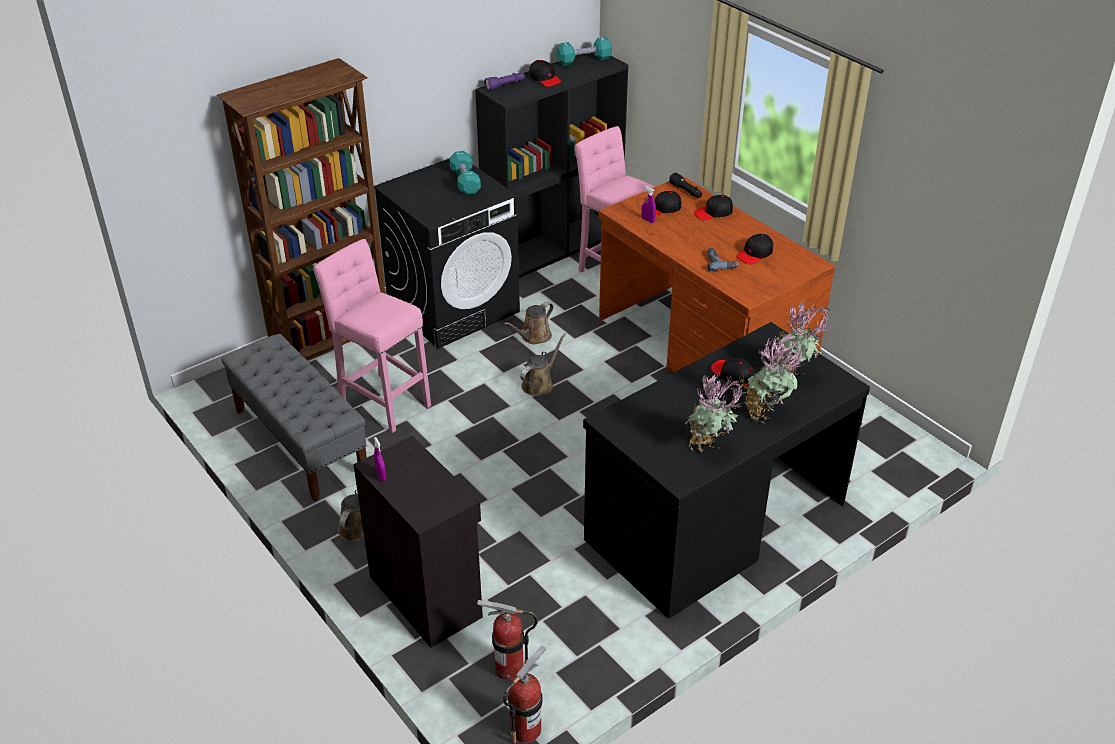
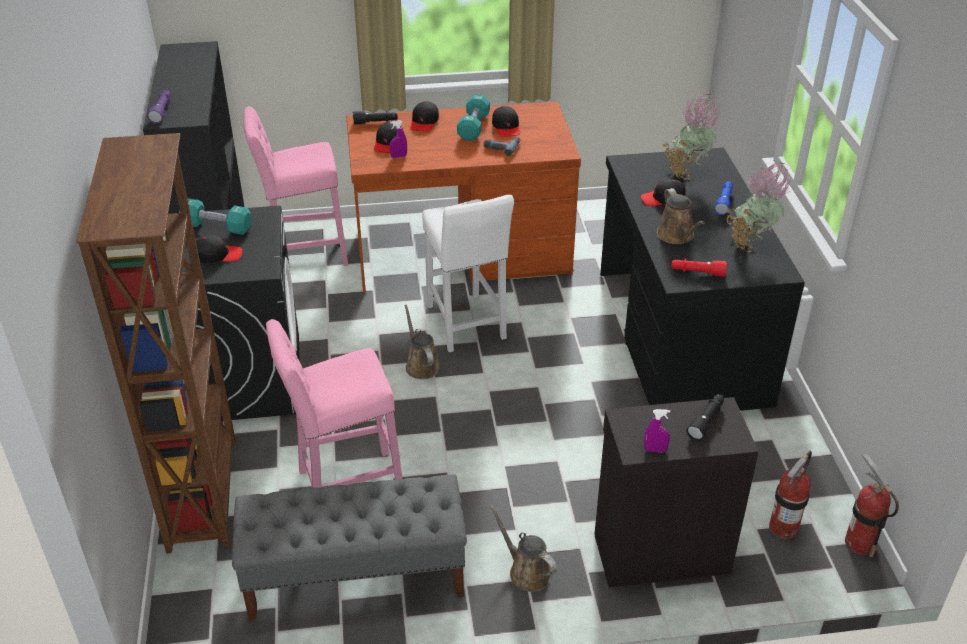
camera: 60 degrees left, 0 degrees up
(435, 494) = (706, 421): none -> black flashlight
(534, 337) = (347, 342): brown watering can -> brown watering can (677, 236)
(545, 79) = (181, 87): black cap -> black cap (217, 255)
(584, 60) = (175, 58): turquoise dumbbell -> turquoise dumbbell (473, 127)
(609, 388) = (466, 325): none -> white stool
(631, 428) = (697, 272): none -> red flashlight
(766, 413) = (724, 202): potted plant -> blue flashlight

